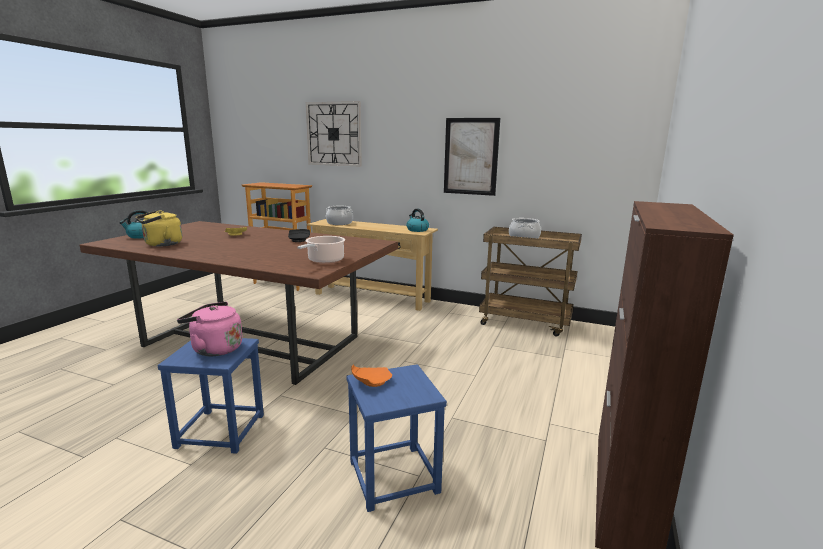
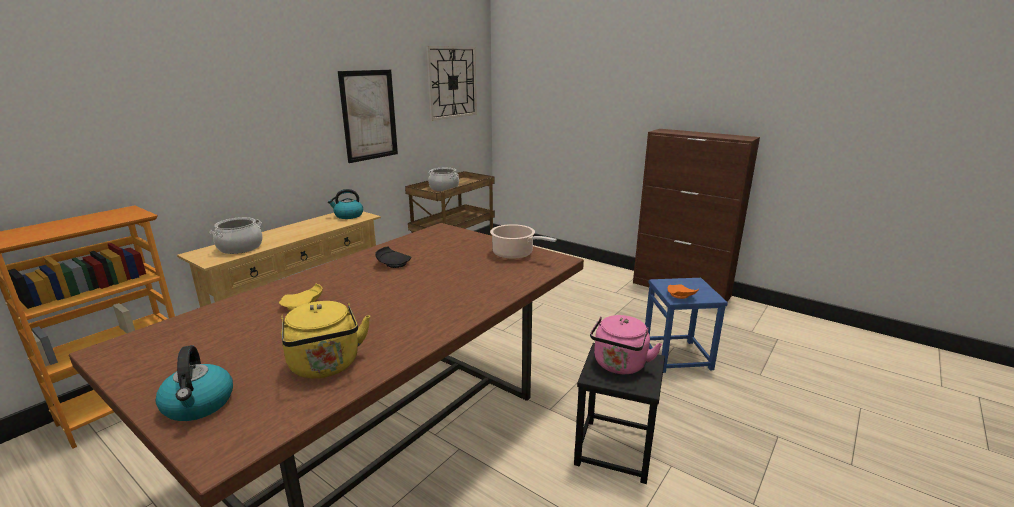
camera: 75 degrees left, 5 degrees up
(220, 431) = (615, 450): blue stool -> black stool
(334, 134) = (161, 104): wall clock -> wall clock (452, 82)

